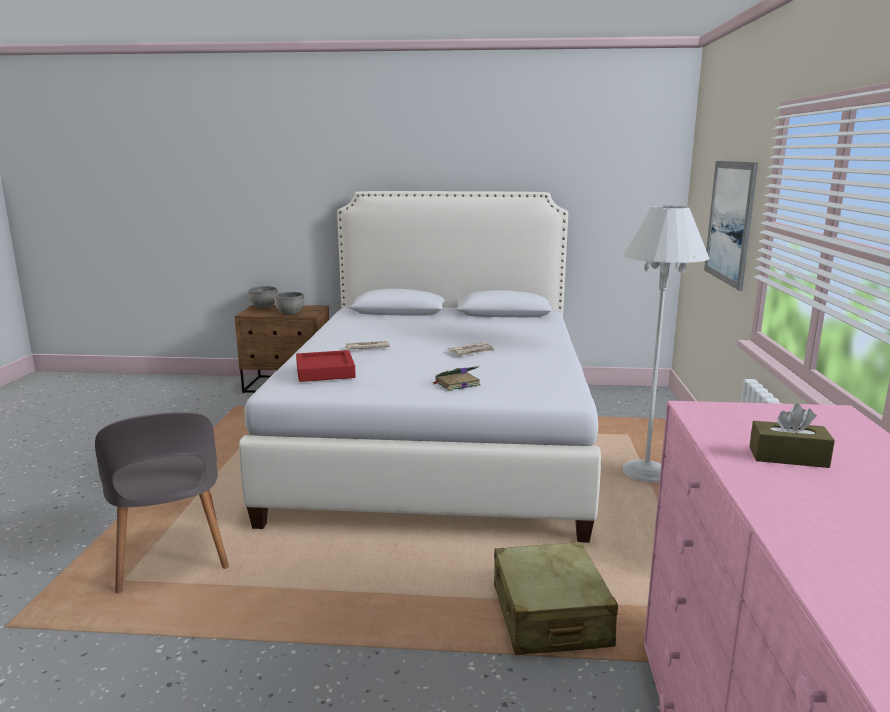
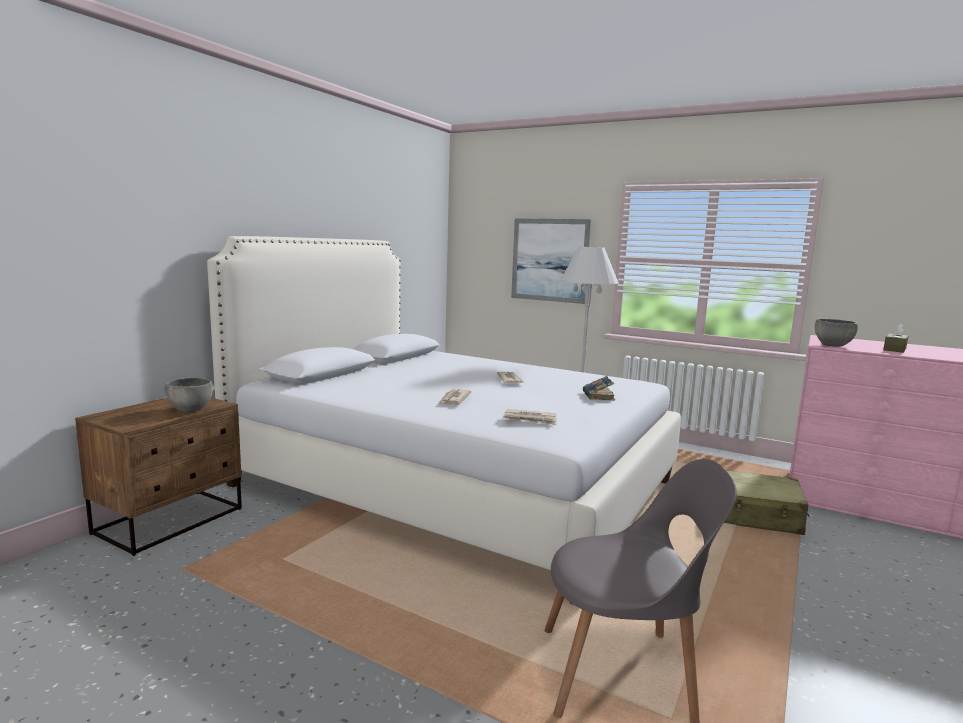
camera: 65 degrees left, 5 degrees down
(263, 307) = (113, 415): grey bowl -> grey bowl (832, 345)
(325, 371) = (530, 419): red tray -> newspaper

